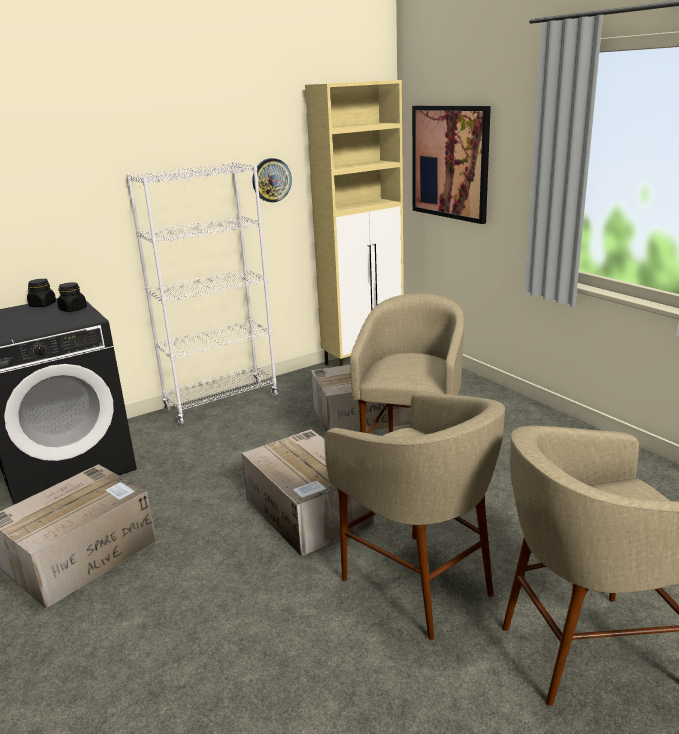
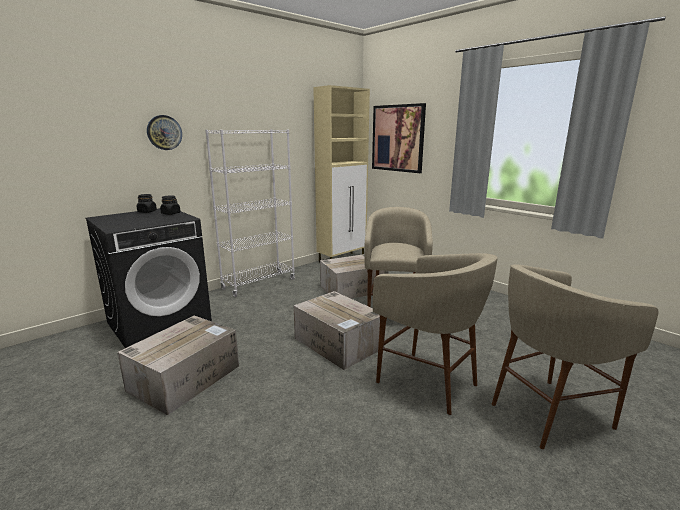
camera: 10 degrees left, 5 degrees down
(271, 180) = (291, 143): wall clock -> wall clock (164, 132)

